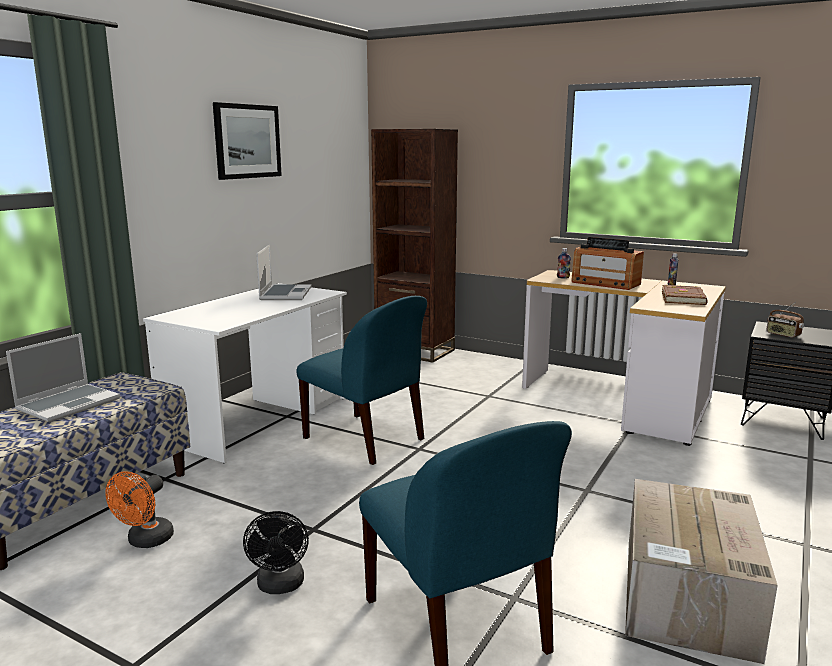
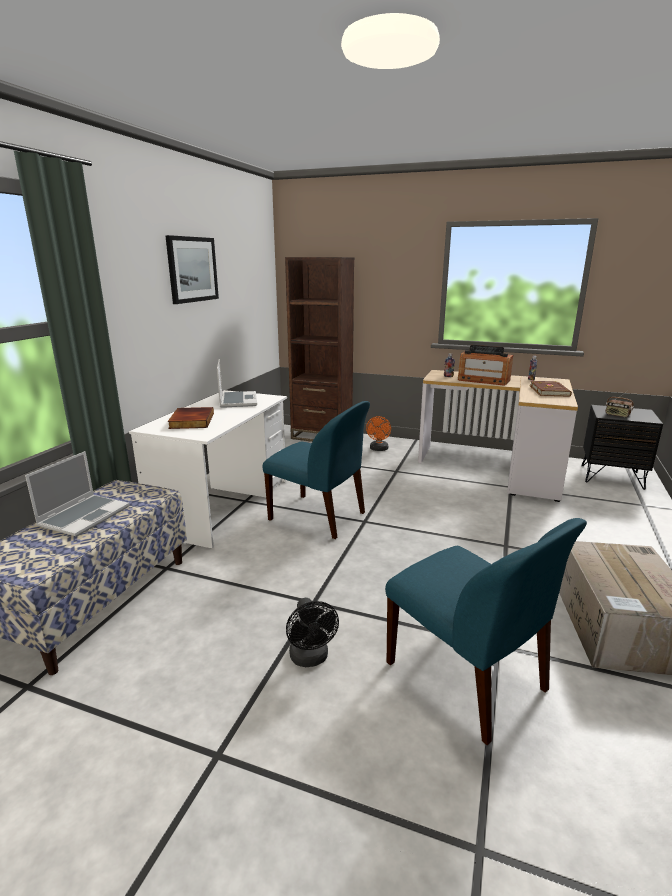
camera: 10 degrees left, 5 degrees up
(146, 541) = (176, 630): orange fan -> orange fan (378, 449)
(216, 311) = (191, 421): none -> book

